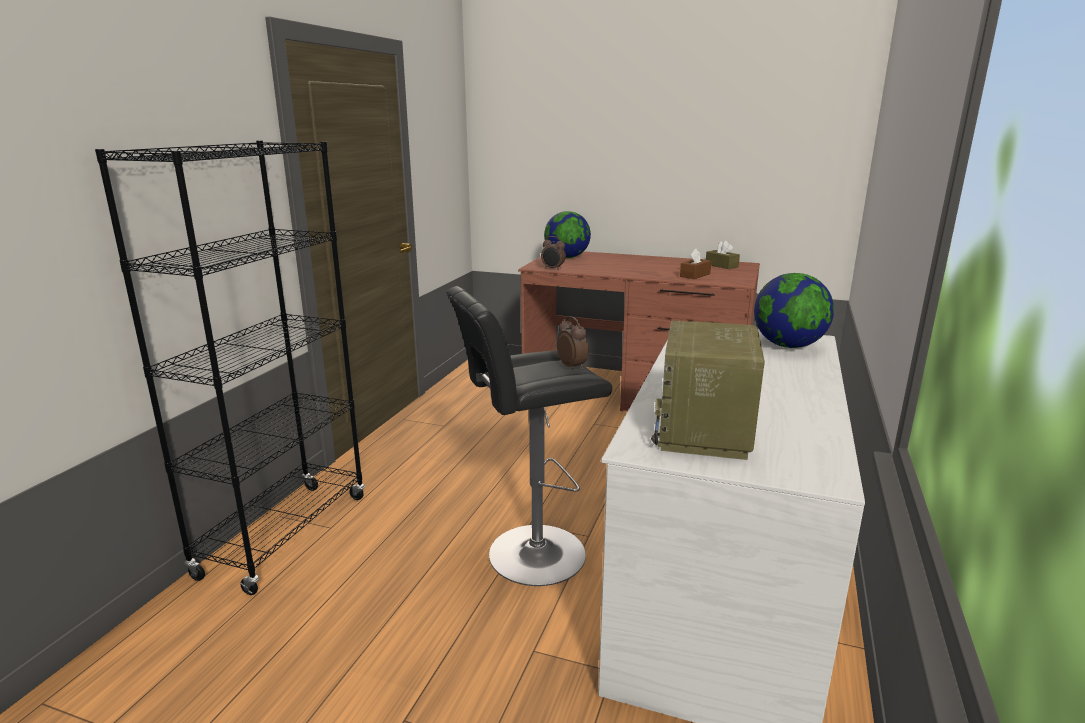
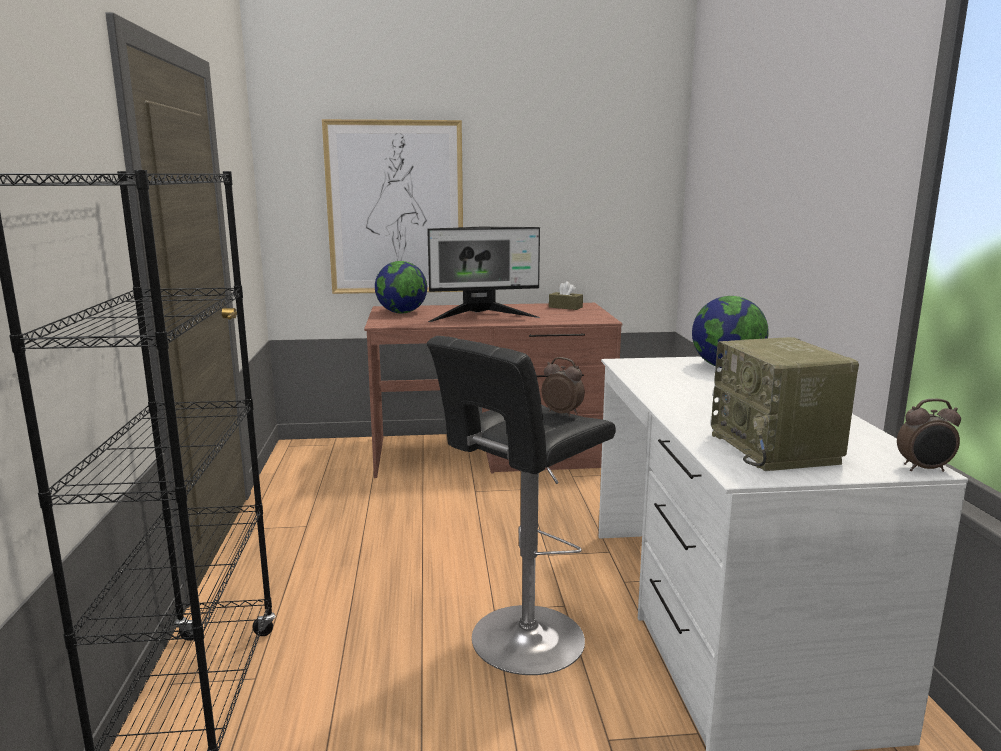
camera: 25 degrees left, 5 degrees down
(553, 269) = (404, 324): alarm clock -> alarm clock (924, 469)
(577, 162) = (395, 208): none -> picture
(629, 268) = (482, 317): none -> monitor
(695, 275) = (554, 317): brown tissue box -> none

